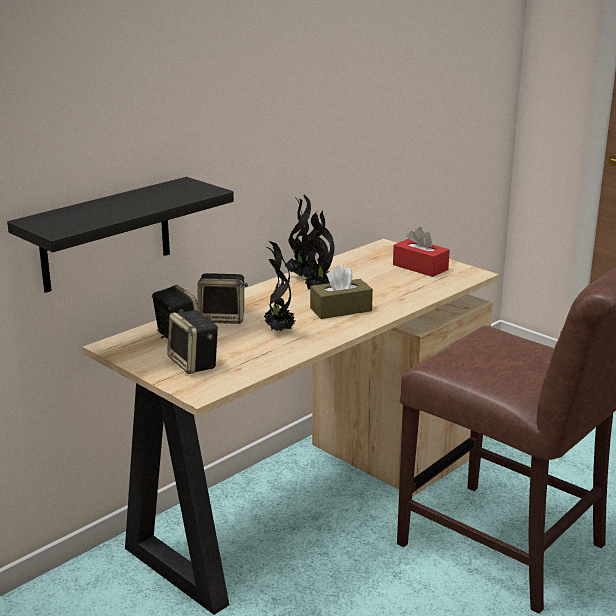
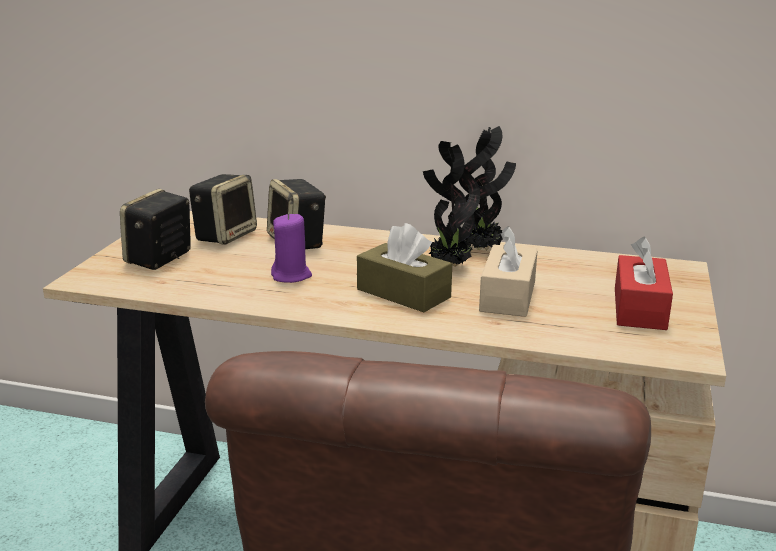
camera: 60 degrees right, 0 degrees up
(106, 235) = (209, 92): black shelf -> none
(278, 331) = (291, 276): potted plant -> purple candle
(374, 288) = (508, 296): none -> beige tissue box

